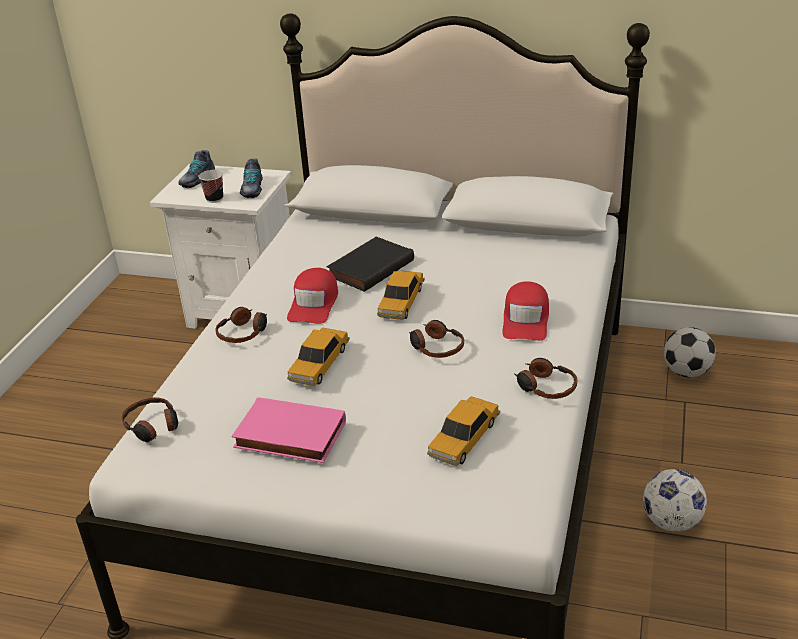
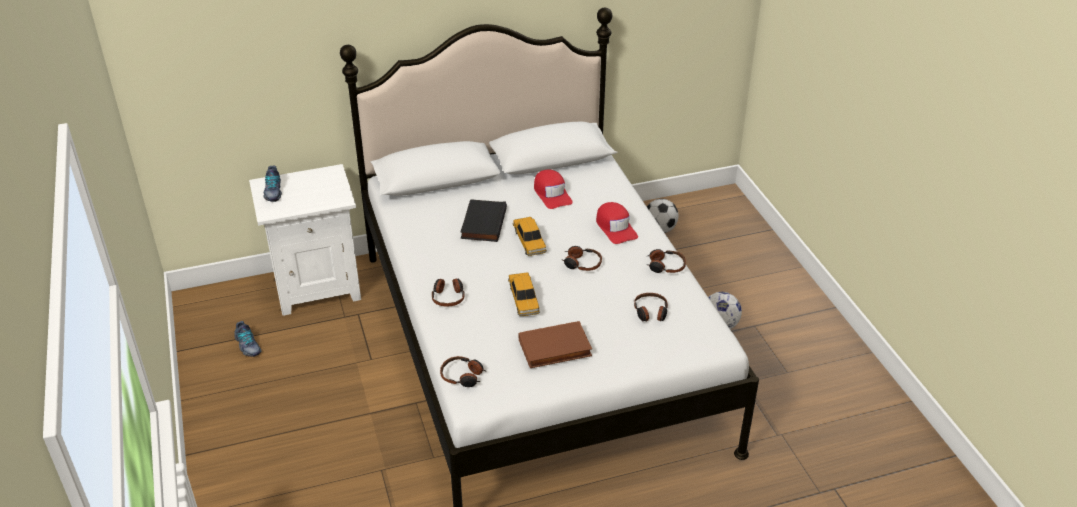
camera: 35 degrees left, 5 degrees up
(214, 199) = (309, 204): cup -> none
(252, 188) = (329, 187): shoe -> shoe (247, 346)
(288, 436) = (555, 349): pink book -> brown book
(314, 304) = (474, 261): red cap -> red cap (552, 194)
(464, 438) = (650, 312): toy car -> headphones

